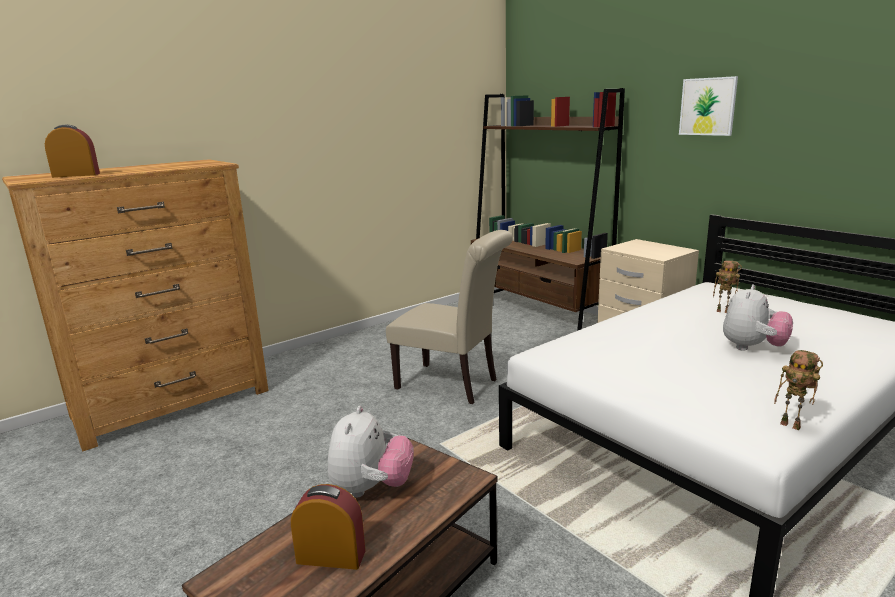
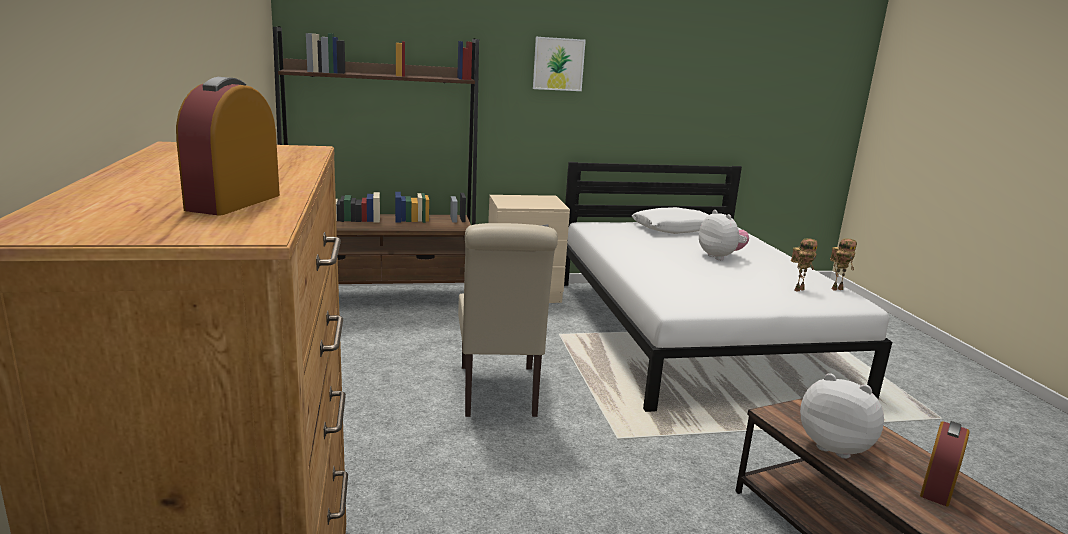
camera: 65 degrees left, 0 degrees up
(452, 384) = (499, 394): beige chair -> beige chair turned 120 degrees clockwise
(723, 311) = (645, 240): toy robot -> toy robot (798, 289)
(805, 314) = (675, 229): none -> white pillow

